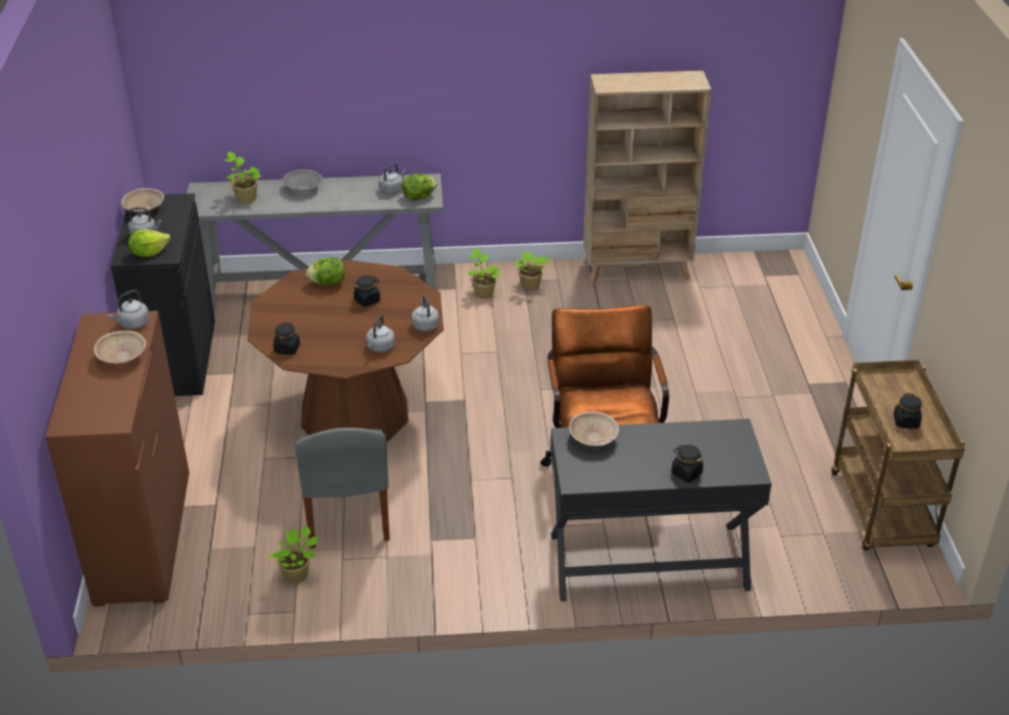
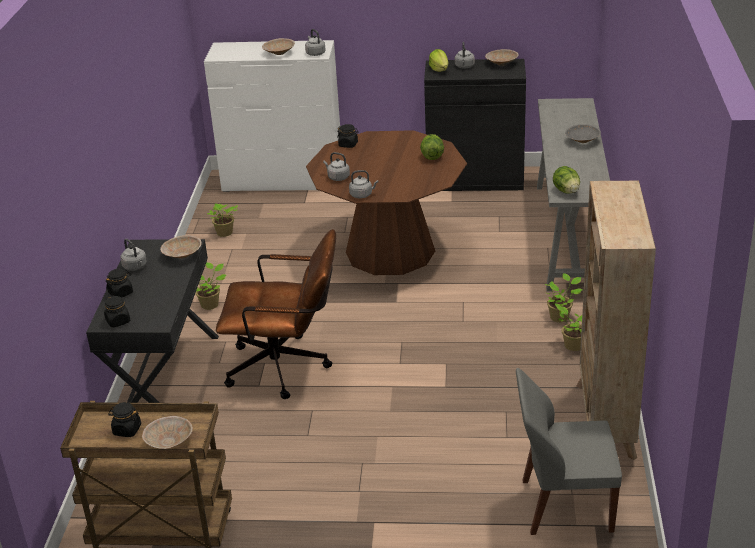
camera: 100 degrees right, 5 degrees down
(143, 537) = (283, 181): brown dresser -> white dresser
(245, 198) = (566, 119): potted plant -> potted plant (211, 304)
(348, 518) = (271, 250): grey chair -> grey chair (563, 505)
(367, 300) = (403, 172): black jar -> black jar (118, 321)
(392, 190) = (581, 179): grey kettle -> grey kettle (135, 267)
(908, 391) = (169, 442): none -> beige bowl

